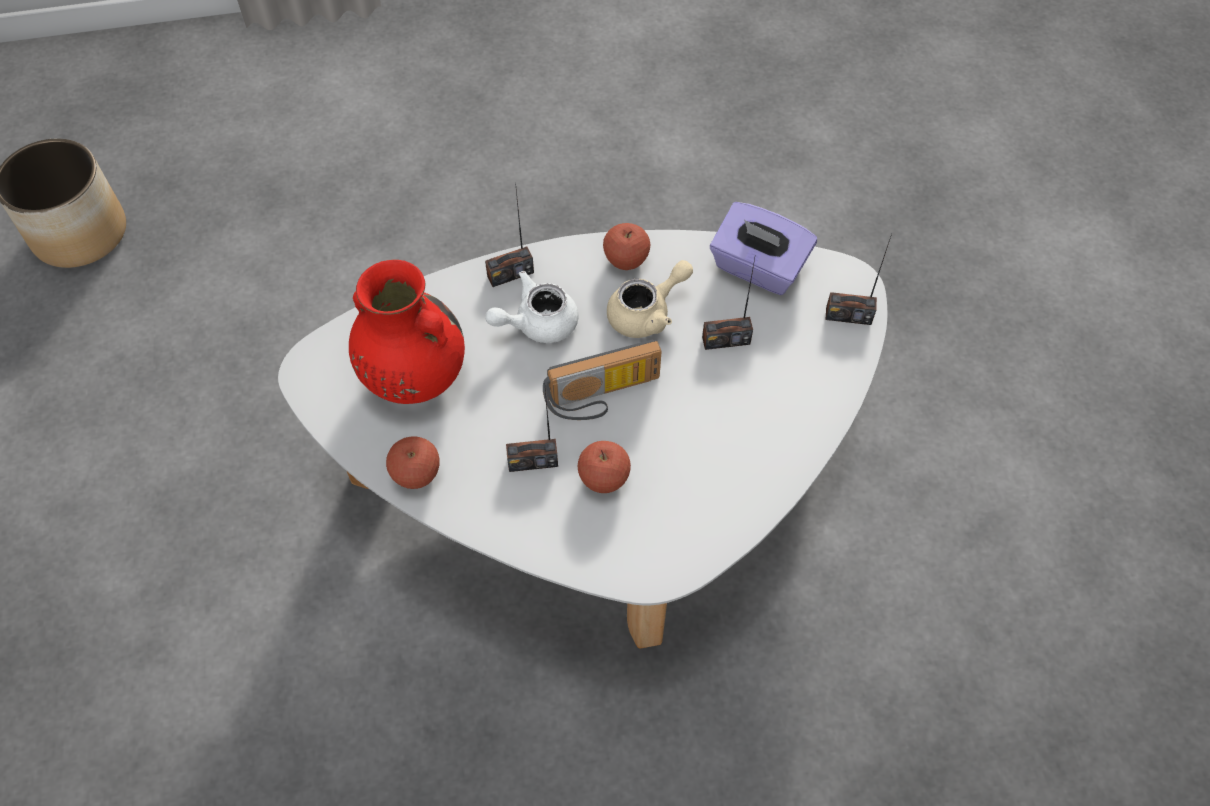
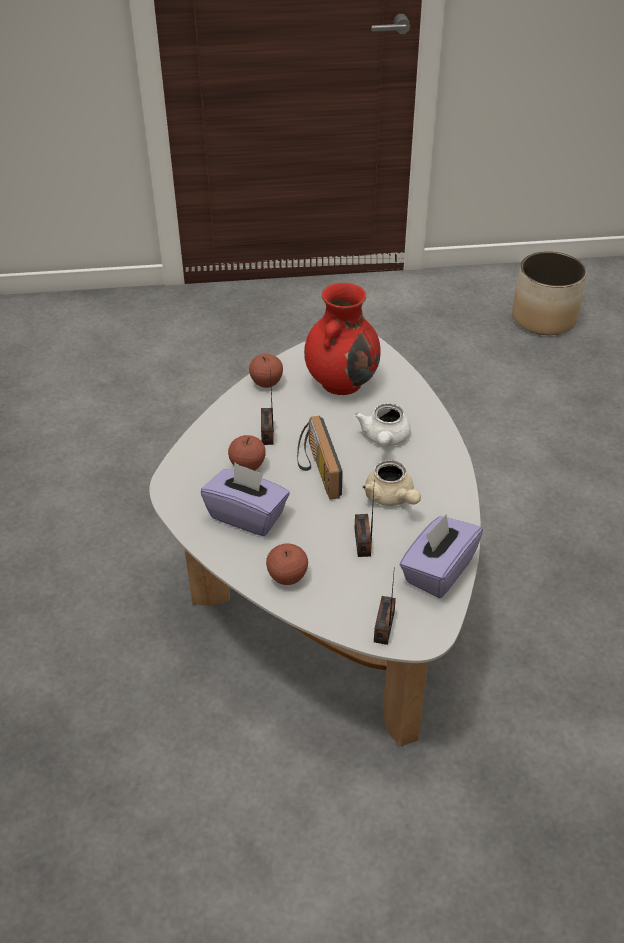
camera: 95 degrees right, 15 degrees down
(510, 274) = (431, 427): radio -> none
(537, 323) = (384, 439): white teapot -> white teapot turned 150 degrees counterclockwise
(626, 260) = (445, 489): apple -> apple (287, 577)
(698, 468) = (247, 515): none -> purple tissue box

